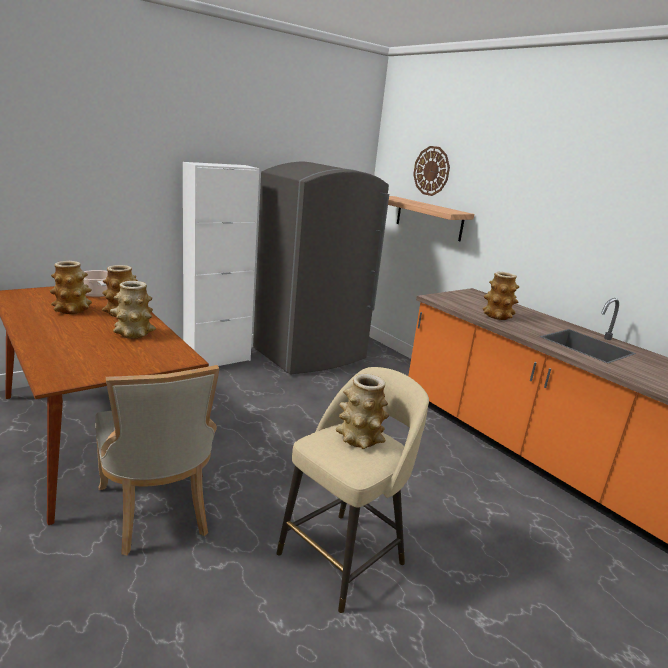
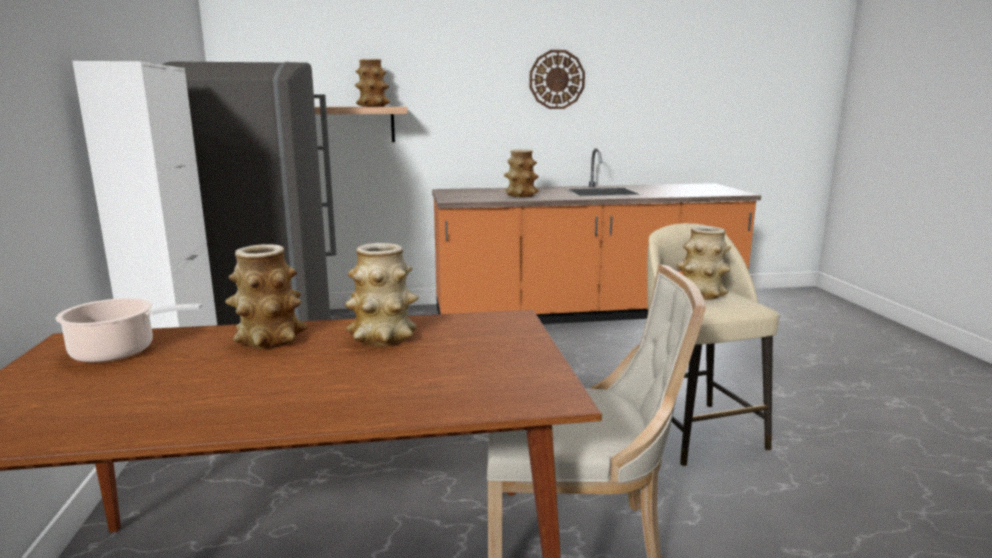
camera: 60 degrees left, 5 degrees down
(72, 310) = (190, 376): vase -> vase (373, 106)
(431, 171) = (324, 64): wall clock -> wall clock (557, 79)

